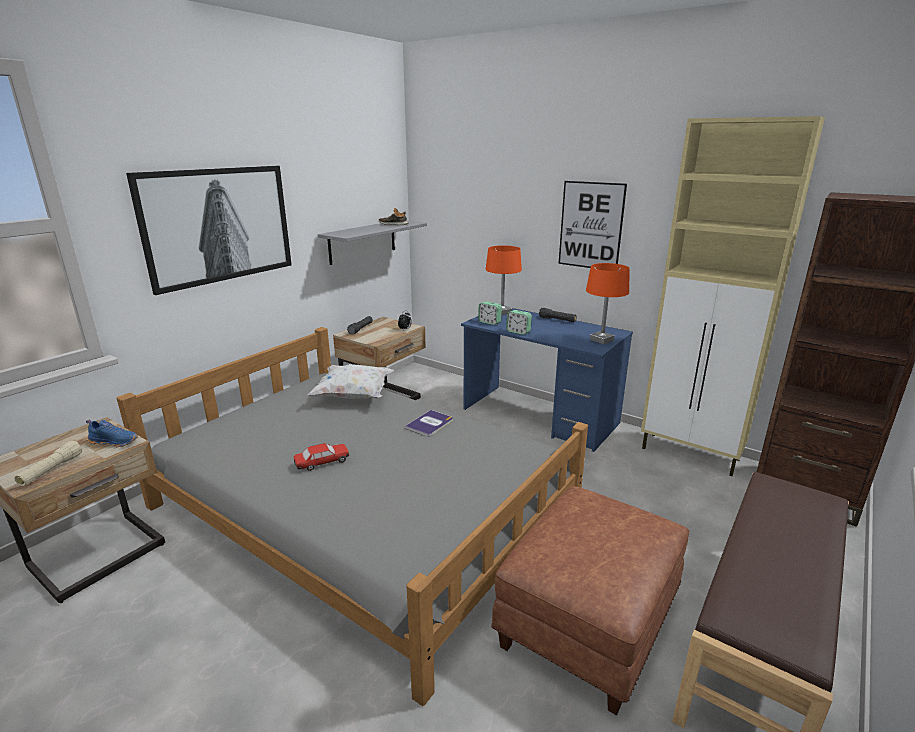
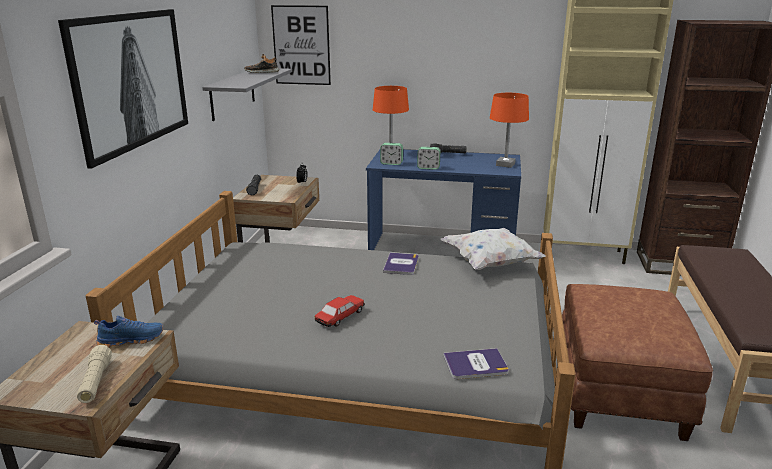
camera: 25 degrees left, 0 degrees up
(354, 396) = (297, 255): white pillow -> white pillow (490, 264)
(381, 546) = (475, 365): none -> book
(591, 225) = (474, 60): picture -> picture (301, 45)

